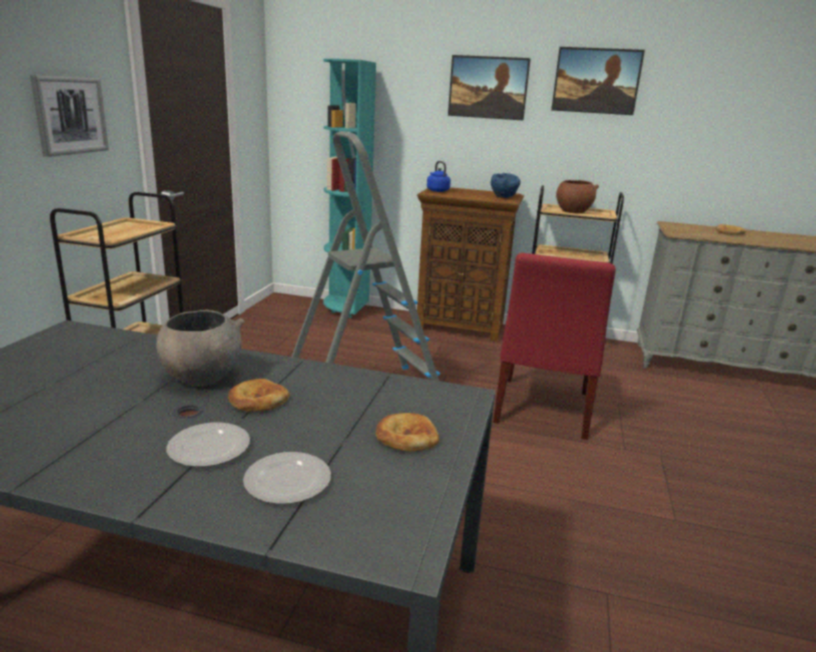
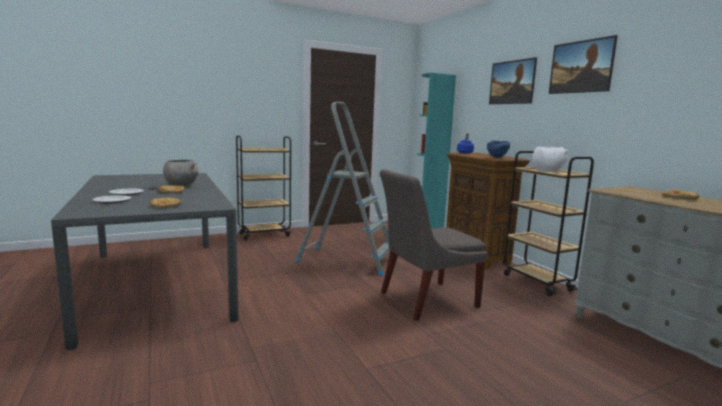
camera: 50 degrees right, 10 degrees down
(70, 115) = (261, 101): picture -> none
(541, 410) = (424, 300): red chair -> grey chair
(573, 211) = (547, 171): brown bowl -> white bowl

